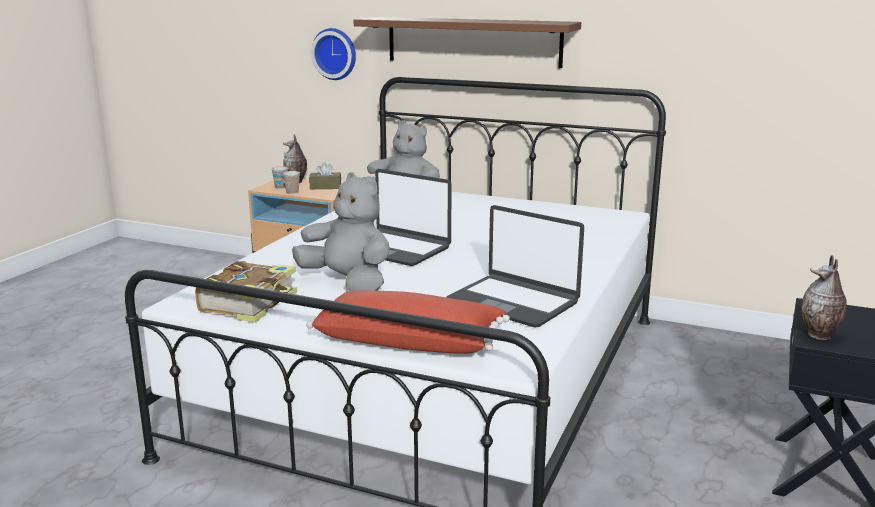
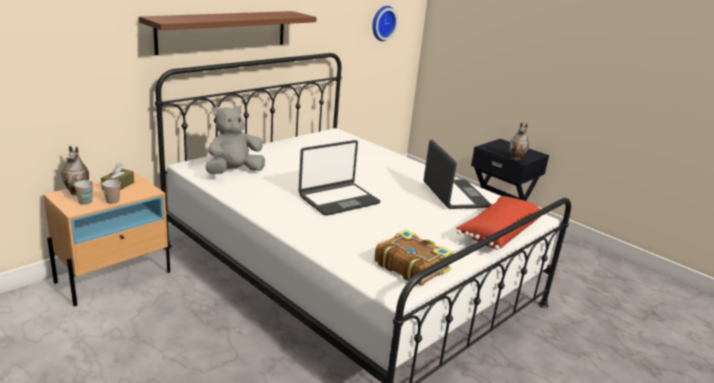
camera: 70 degrees left, 5 degrees up
(335, 54) = (97, 56): wall clock -> wall clock (382, 23)
(348, 283) = (394, 228): grey plush toy -> none
(513, 302) = (454, 195): laptop -> laptop turned 75 degrees counterclockwise

